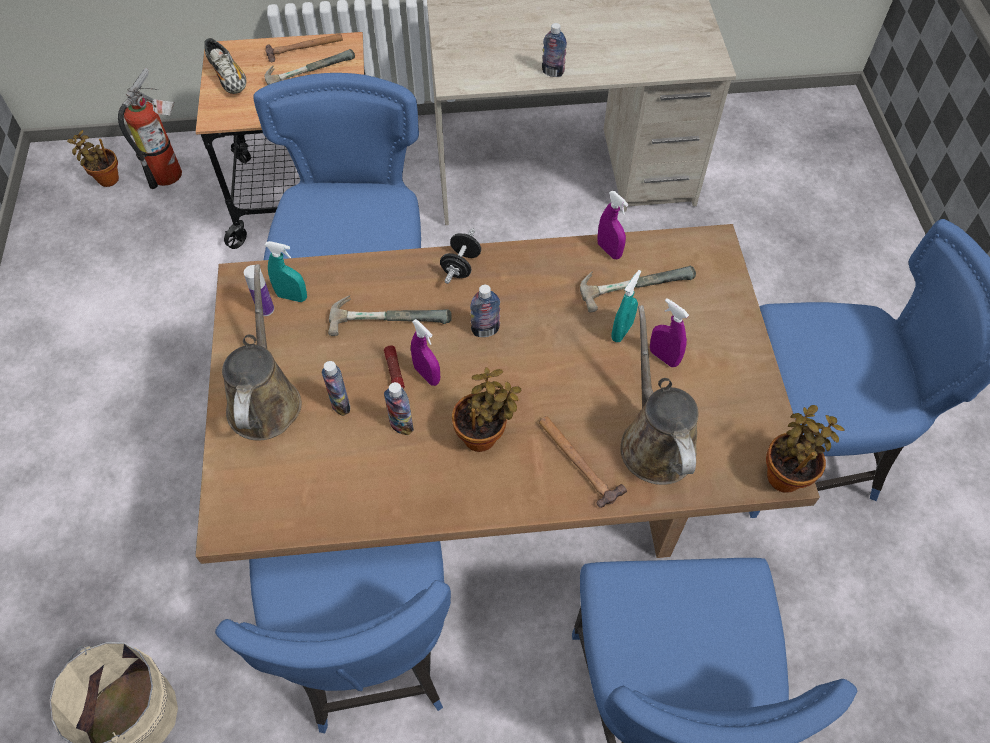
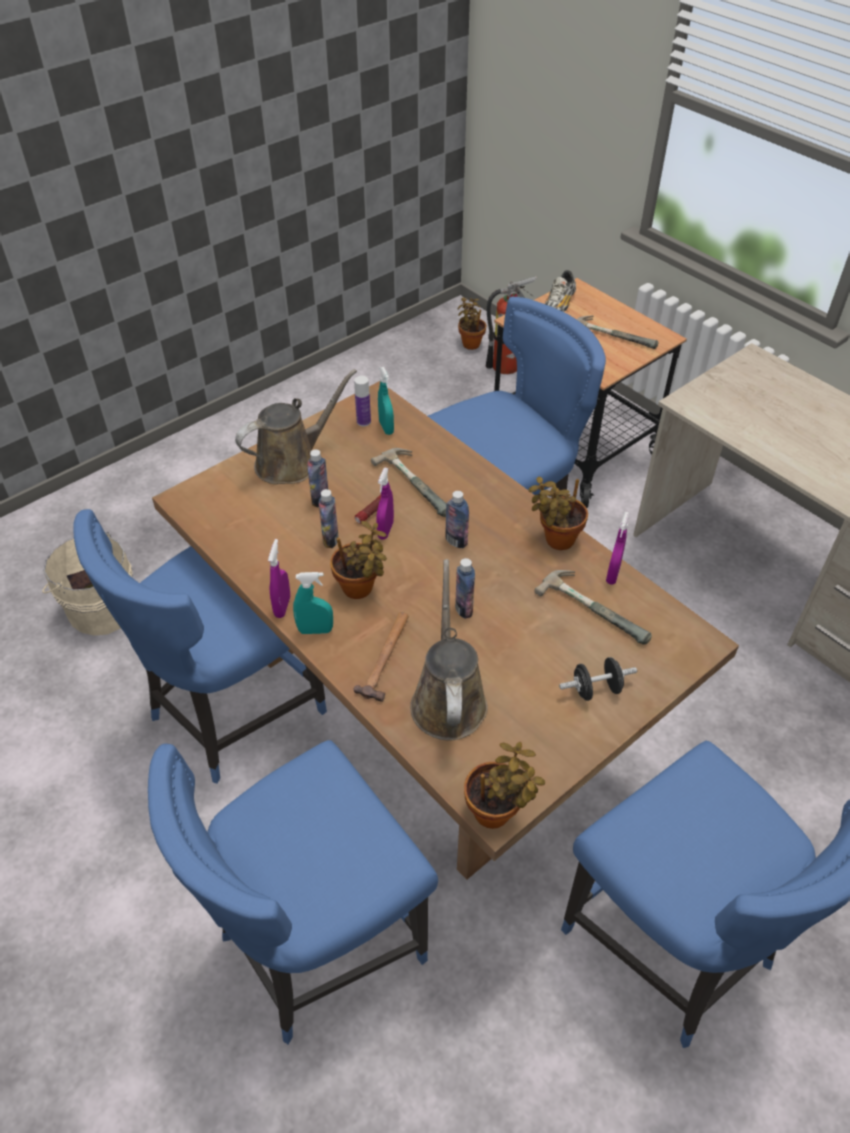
camera: 55 degrees right, 10 degrees down
(305, 48) = (632, 321): hammer -> none
(461, 266) = (502, 496): black dumbbell -> black dumbbell (596, 689)
(542, 262) = (556, 540): none -> potted plant
(553, 72) = (771, 450): bottle -> bottle (464, 609)
(622, 331) = (537, 624): turquoise spray bottle -> turquoise spray bottle (315, 630)
(655, 441) = (448, 699): brown watering can -> brown watering can turned 45 degrees counterclockwise
(663, 357) = (538, 664): purple spray bottle -> purple spray bottle (282, 606)

